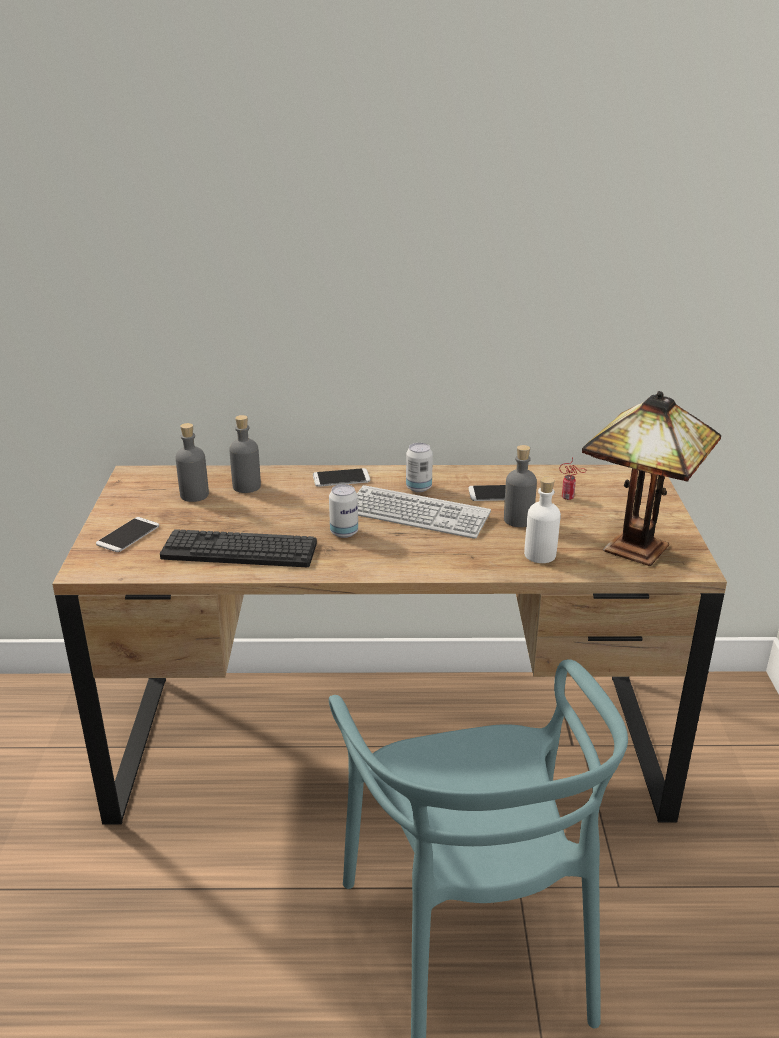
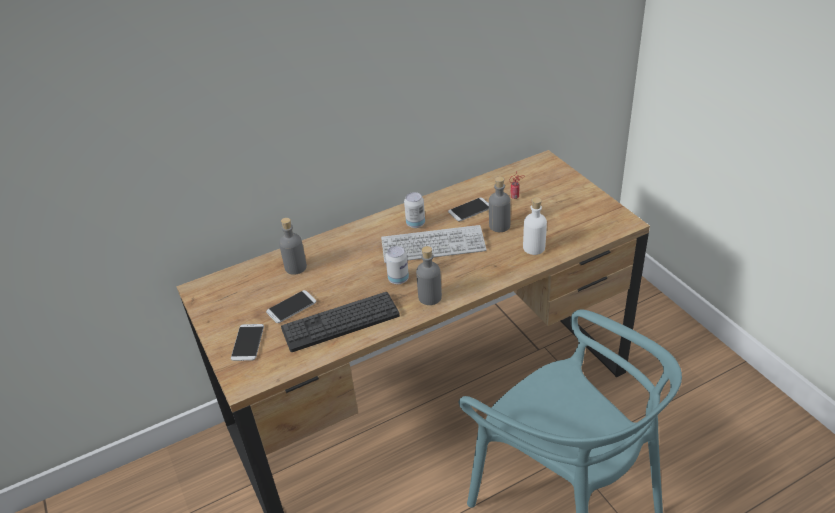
camera: 25 degrees left, 10 degrees up
(194, 495) = (264, 289): grey bottle -> grey bottle (430, 297)
(341, 478) = (356, 235): phone -> phone (291, 307)
(635, 545) = (582, 219): table lamp -> none

